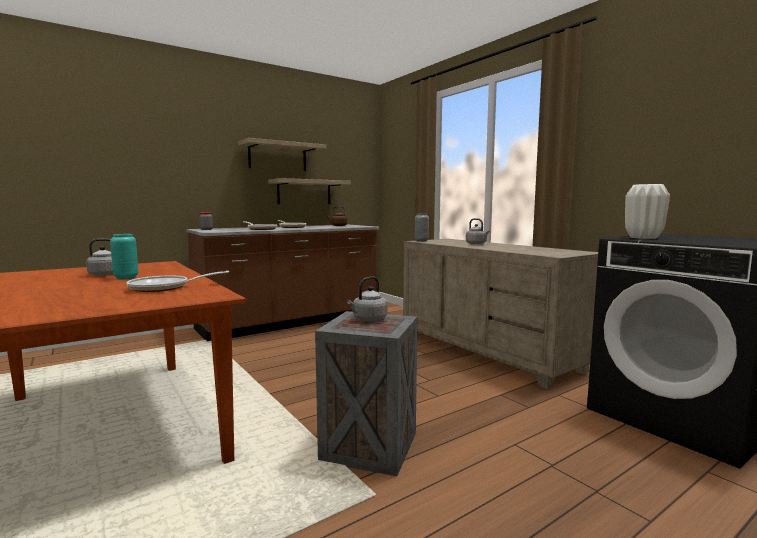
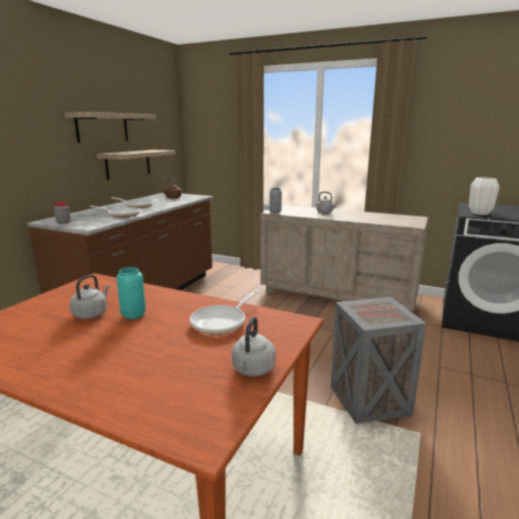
camera: 30 degrees left, 10 degrees up
(368, 319) = (371, 308): grey kettle -> grey kettle (252, 370)

